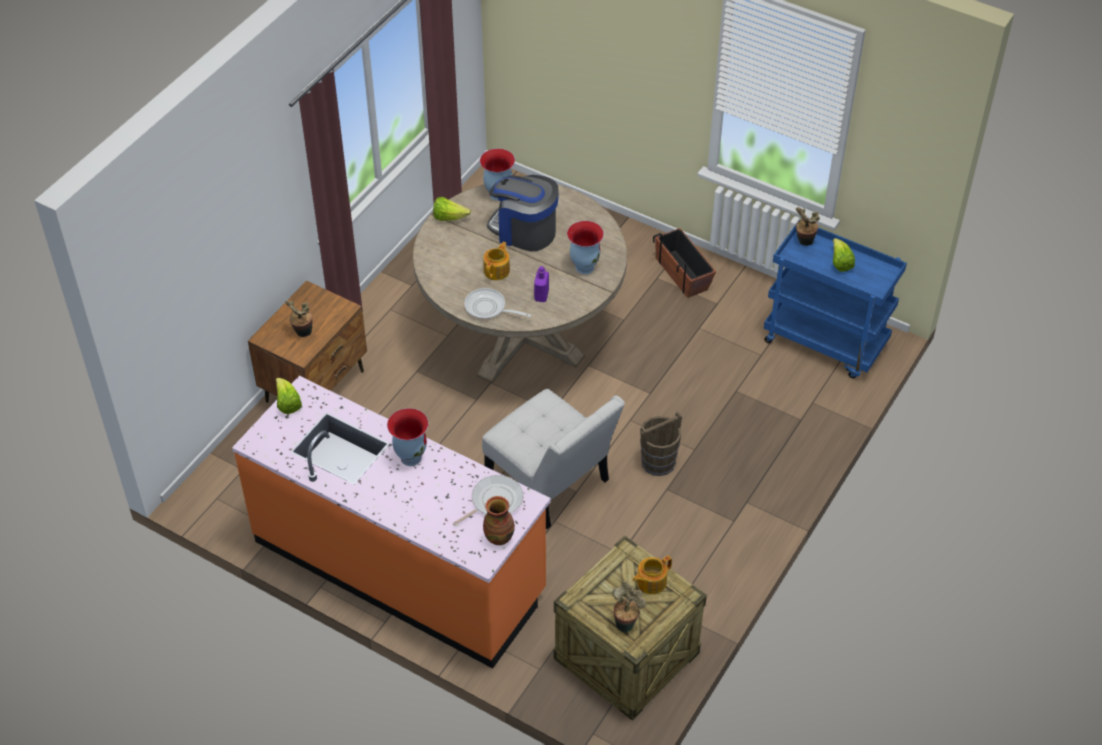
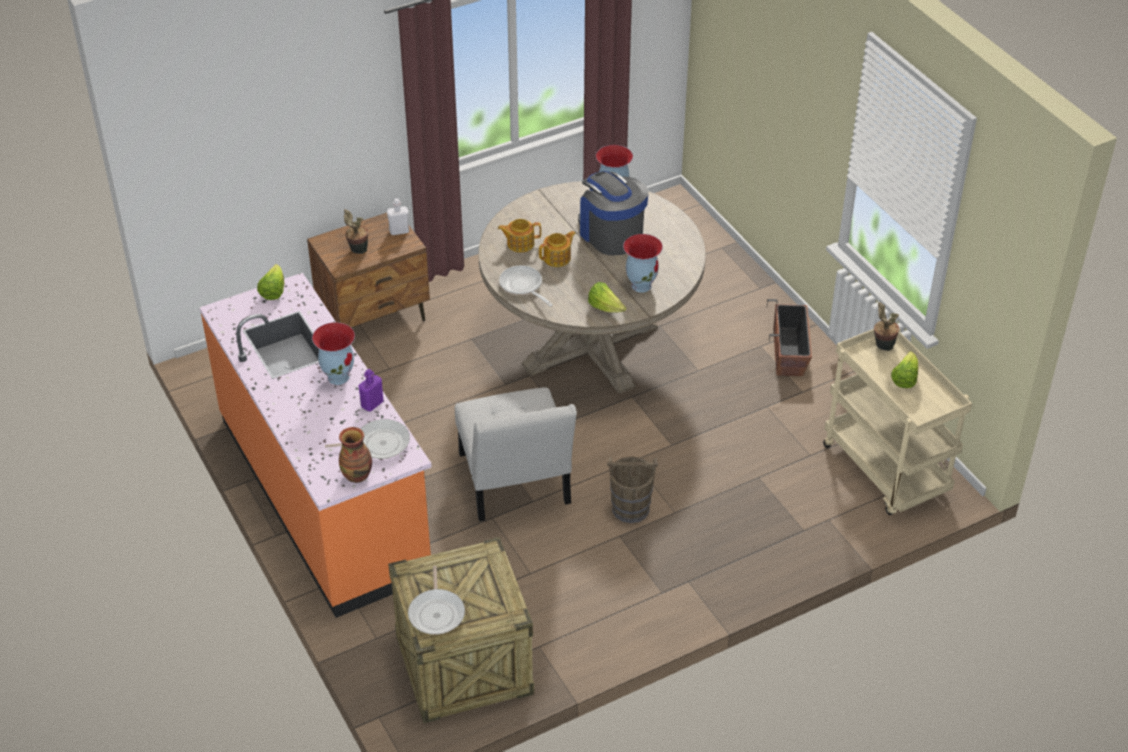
camera: 30 degrees right, 5 degrees down
(325, 300) = (399, 231): none -> white bottle
(449, 217) = (552, 198): lettuce -> lettuce (605, 308)
(541, 295) = (580, 294): purple bottle -> purple bottle (372, 404)
(626, 623) = (437, 612): potted plant -> frying pan
(650, 582) = (489, 588): teapot -> teapot (520, 243)
(826, 342) = (887, 471): blue cart -> beige cart

